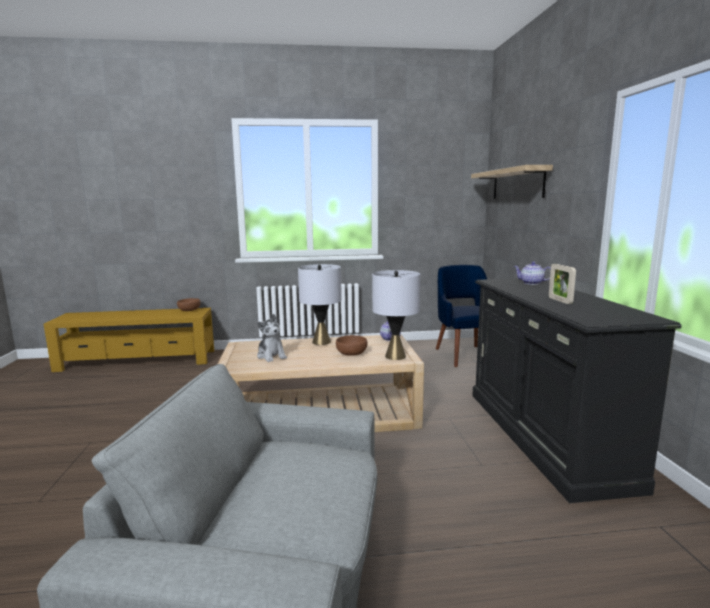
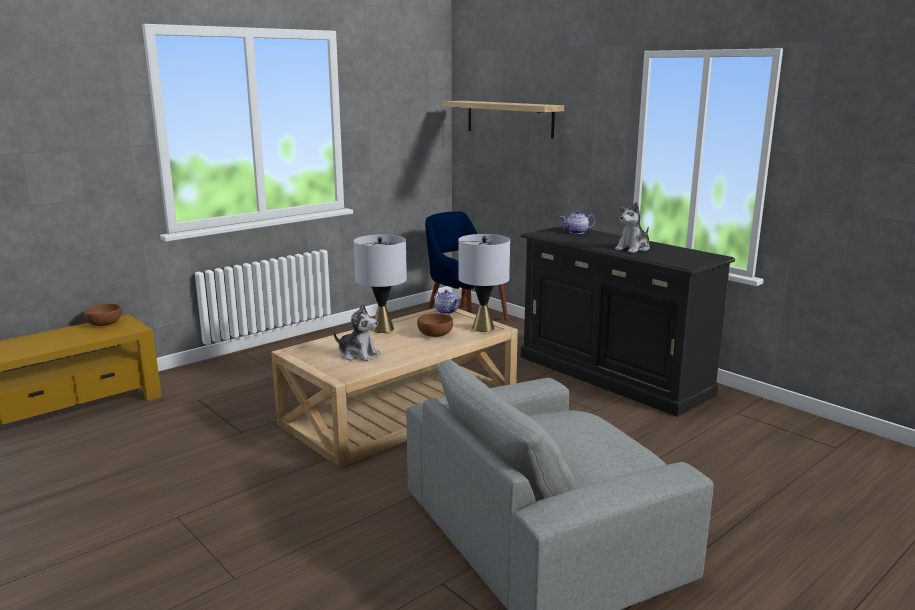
camera: 35 degrees left, 5 degrees up
(560, 300) = (633, 249): picture frame -> plush toy

